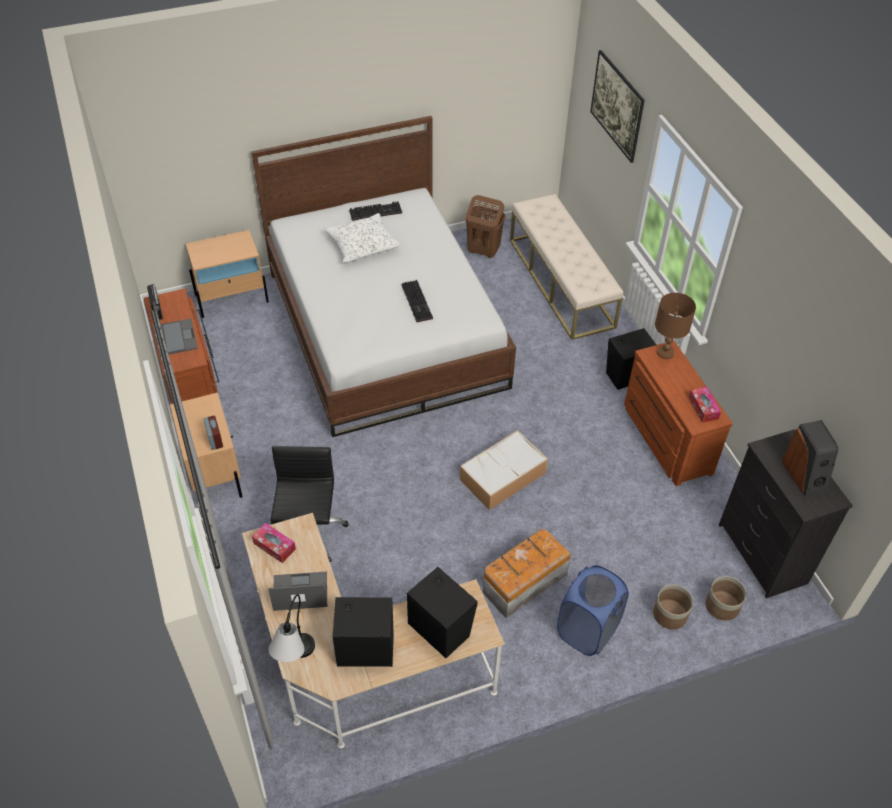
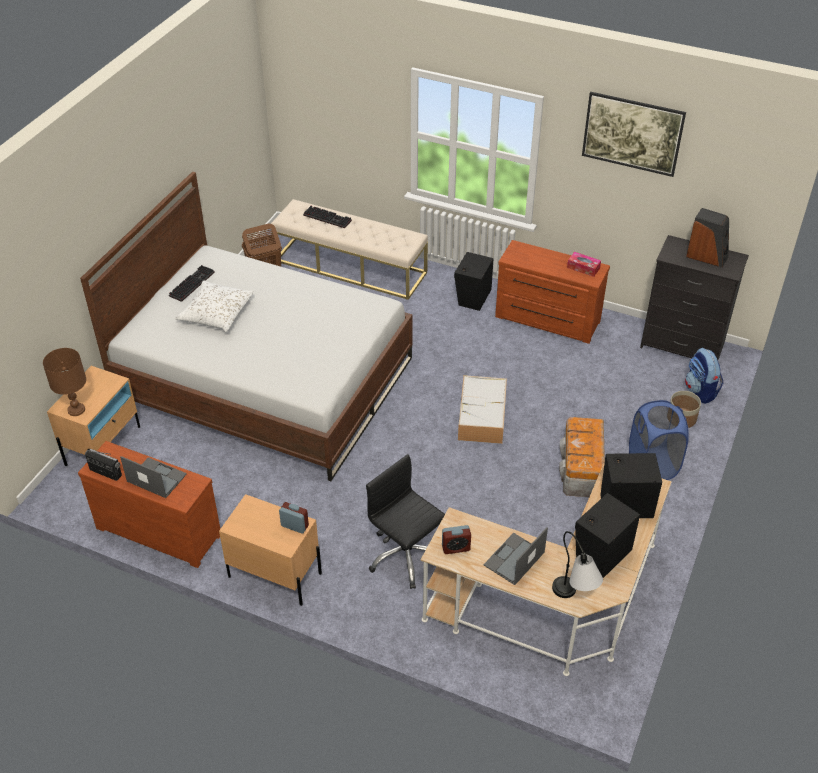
camera: 45 degrees left, 5 degrees down
(274, 546) = (456, 548): tissue box -> alarm clock
(418, 302) = (318, 324): keyboard -> keyboard (328, 218)
(614, 121) = (346, 100): picture -> picture (630, 149)
(665, 353) = (518, 250): brown table lamp -> brown table lamp (76, 410)
(722, 606) = (700, 391): planter -> backpack

